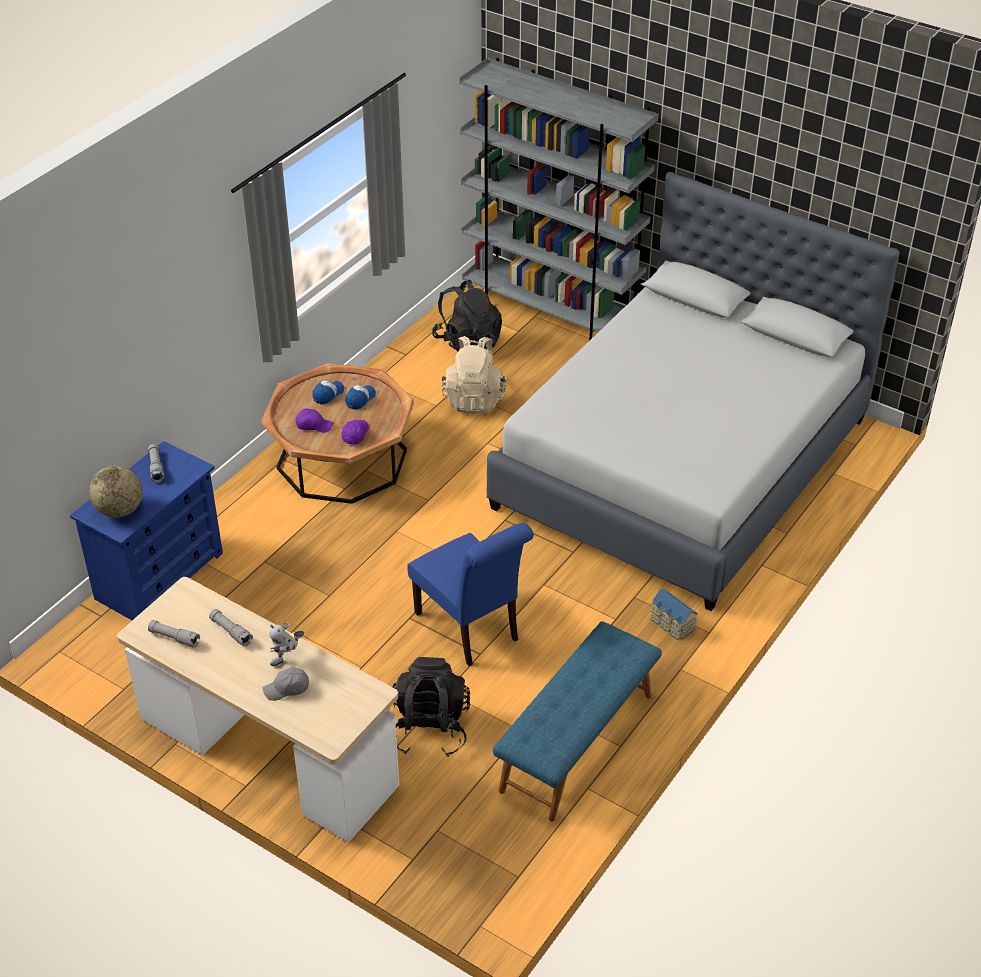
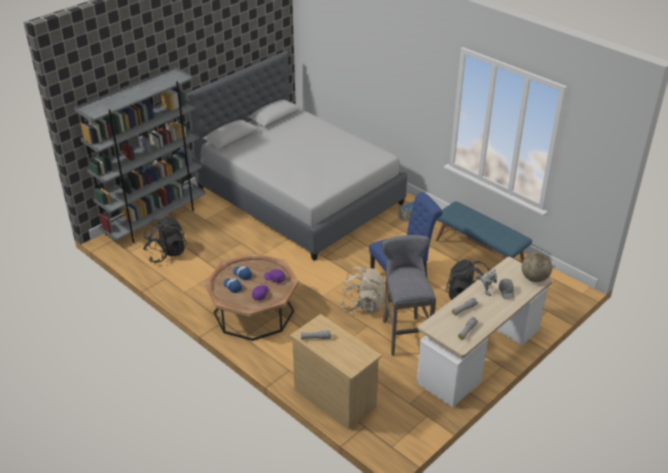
camera: 80 degrees left, 5 degrees down
(120, 510) = (352, 355): globe -> globe (534, 278)
(160, 575) = (334, 397): blue dresser -> beige dresser
(316, 645) = (404, 333): none -> grey stool
(474, 398) = (219, 256): beige backpack -> beige backpack (363, 304)

